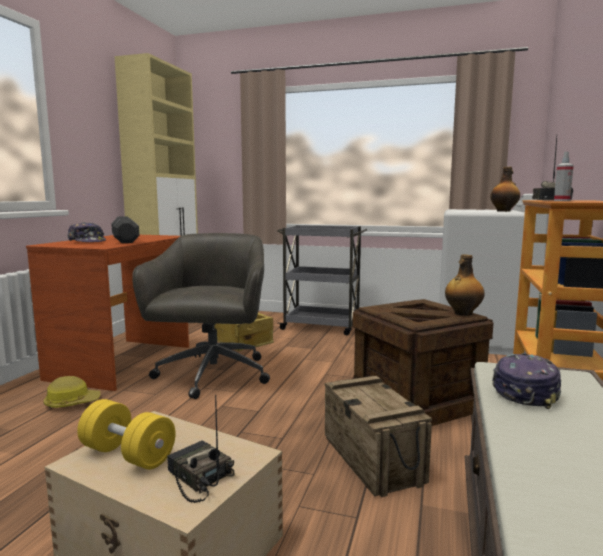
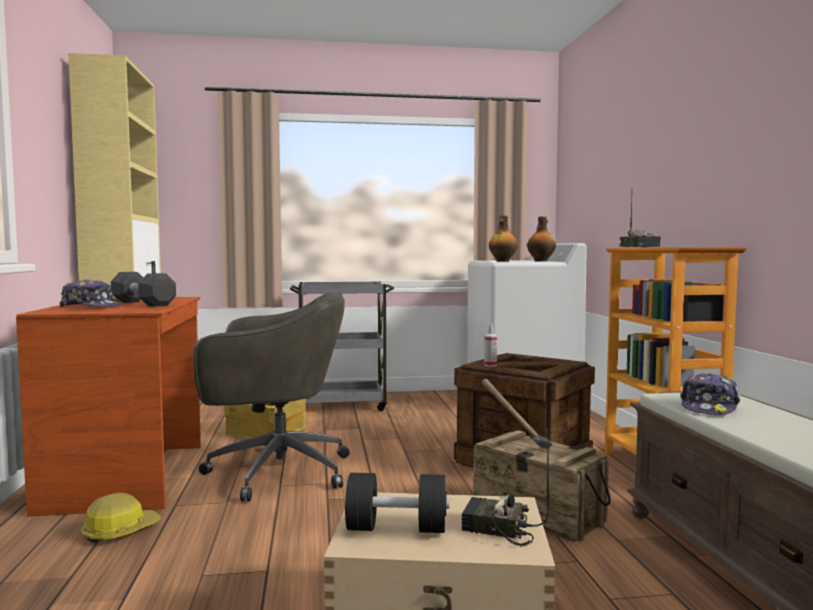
camera: 25 degrees left, 5 degrees down
(128, 454) = (397, 529): yellow dumbbell -> black dumbbell
(212, 375) = (274, 472): grey office chair -> grey office chair turned 105 degrees clockwise
(360, 388) = (515, 443): none -> hammer
(462, 313) = (564, 361): bottle -> bottle (502, 261)
(524, 391) = (709, 407): cap -> cap turned 150 degrees counterclockwise
(561, 200) = (657, 247): spray bottle -> spray bottle (490, 365)

